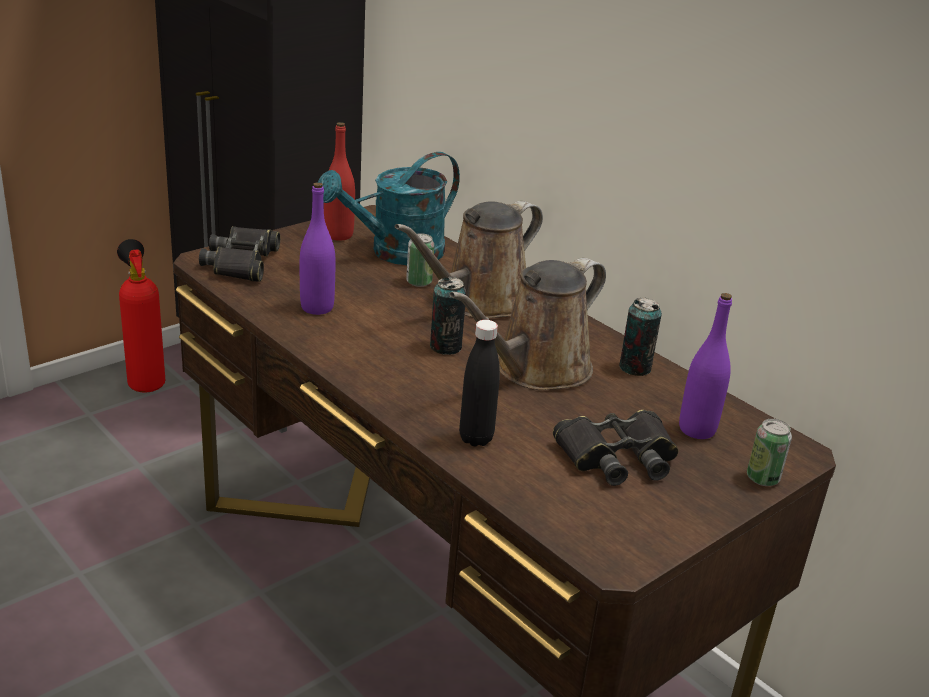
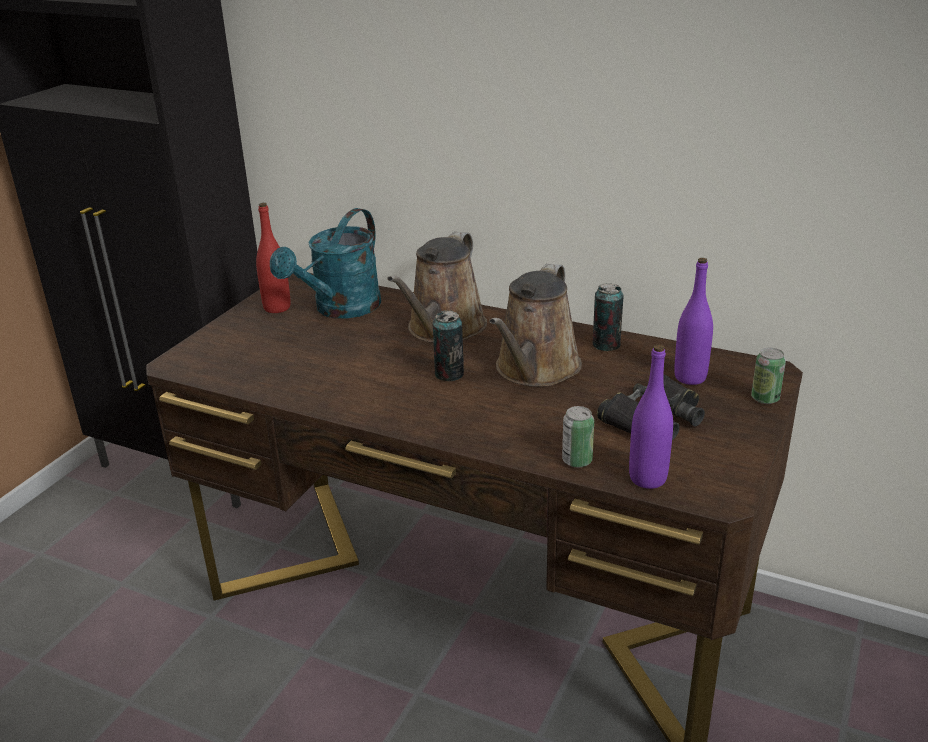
camera: 20 degrees left, 0 degrees up
(145, 382) = (77, 506): fire extinguisher -> none
(242, 262) = (212, 356): black binoculars -> none
(317, 307) = (313, 375): purple bottle -> purple bottle (647, 478)
(419, 282) = (380, 328): can -> can (577, 461)
(476, 438) = (537, 440): black bottle -> none

